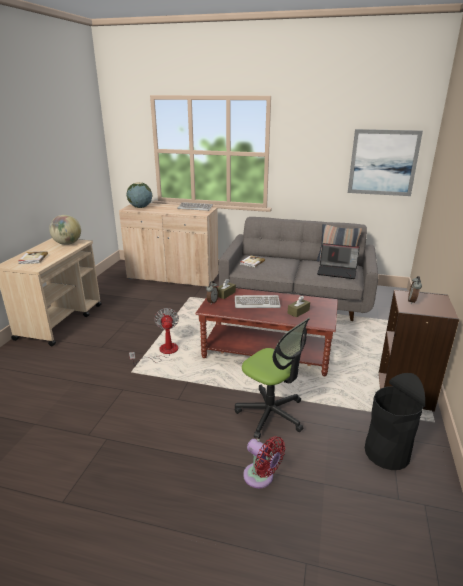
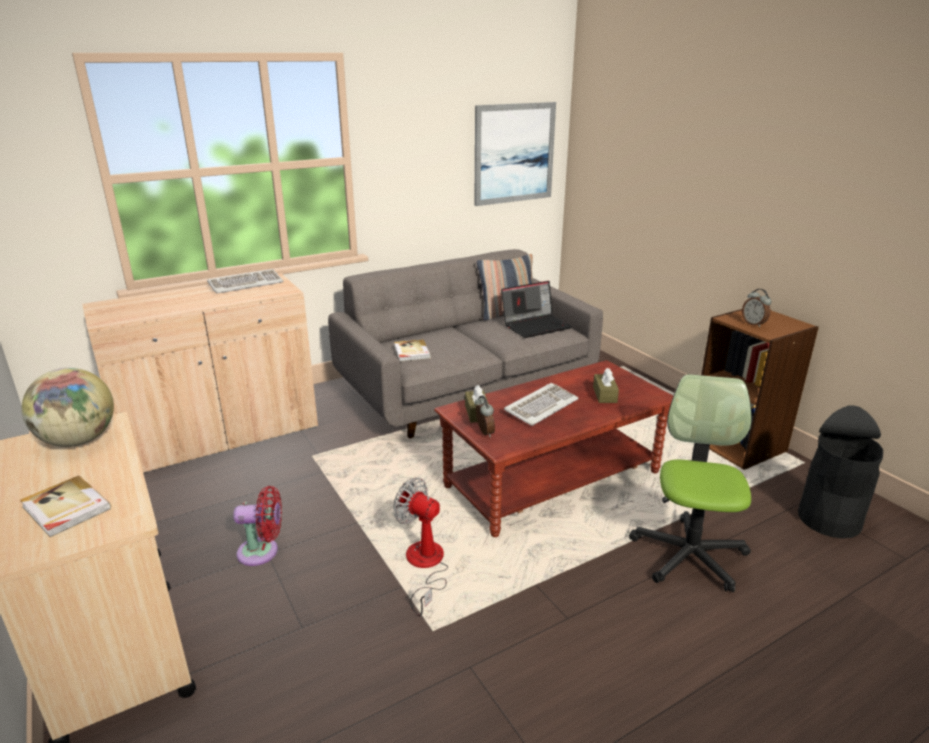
camera: 45 degrees left, 0 degrees up
(140, 207) = (126, 311): globe -> none
(261, 477) = (807, 637): red fan -> red fan (262, 552)
(271, 414) = (689, 555): office chair -> office chair turned 75 degrees counterclockwise

